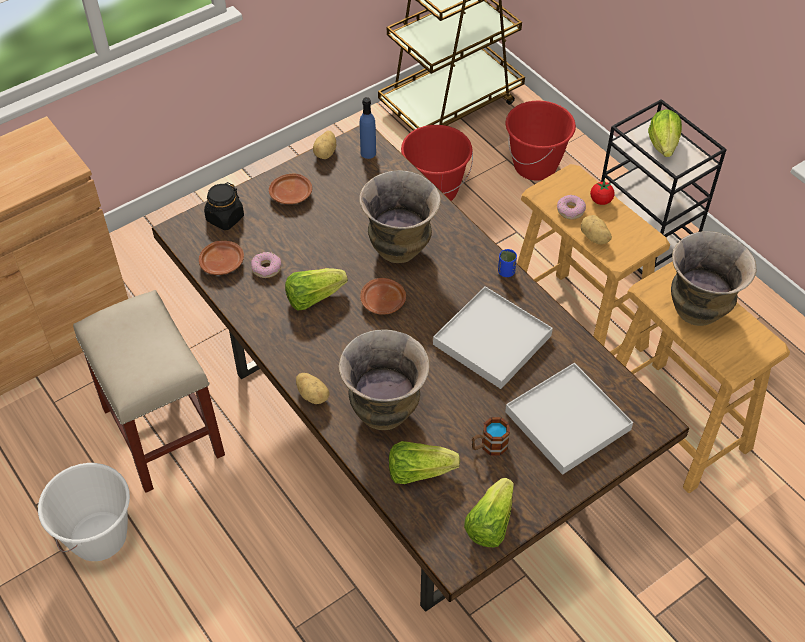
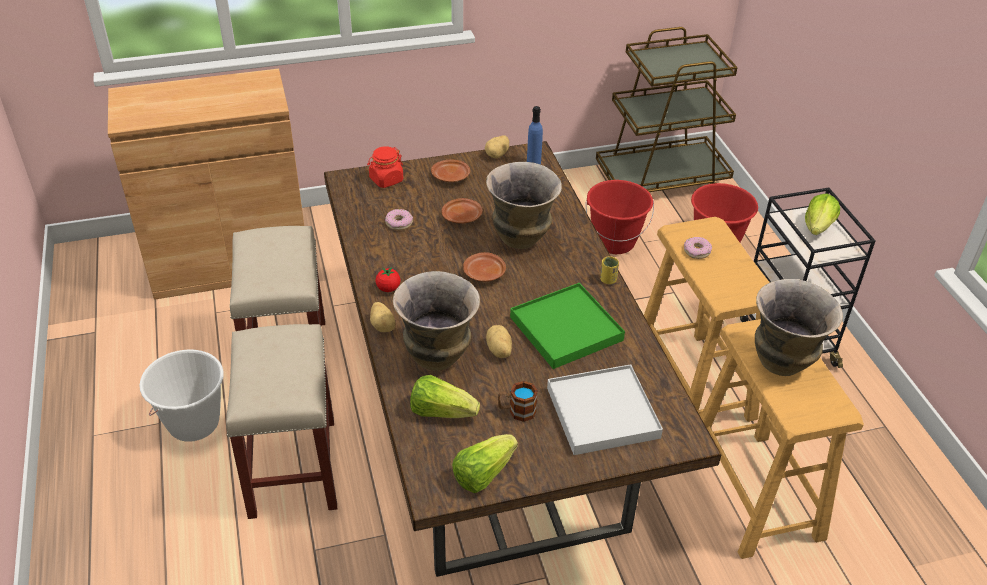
camera: 20 degrees right, 10 degrees down
(222, 263) = (365, 210): brown plate -> brown plate (462, 217)
(225, 218) = (386, 180): black jar -> red jar
(228, 548) = (292, 466): none -> beige stool
(313, 297) = (426, 254): lettuce -> none
(492, 340) = (566, 328): white tray -> green tray
(506, 272) = (608, 280): blue cup -> yellow cup
(594, 238) = (708, 278): potato -> potato (498, 350)
(601, 200) = (730, 251): tomato -> tomato (388, 288)

